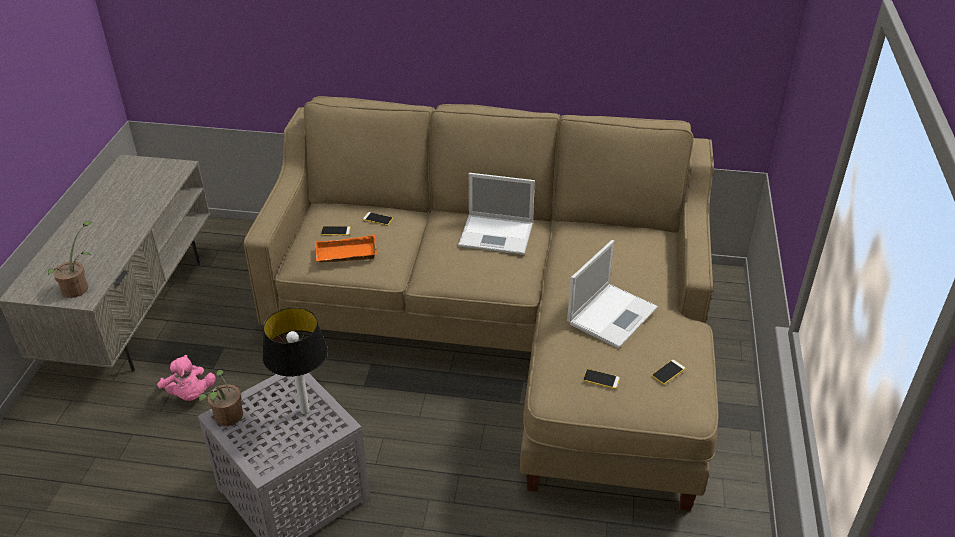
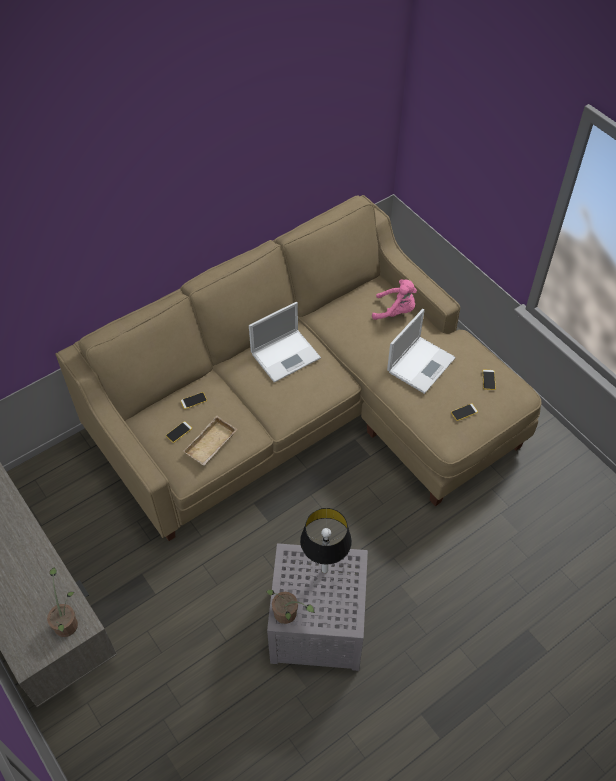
camera: 45 degrees left, 15 degrees up
(190, 394) = (166, 624): pink plush toy -> pink plush toy (396, 311)
(345, 255) = (211, 445): orange tray -> beige tray
(612, 314) = (421, 364): laptop -> laptop turned 45 degrees clockwise

